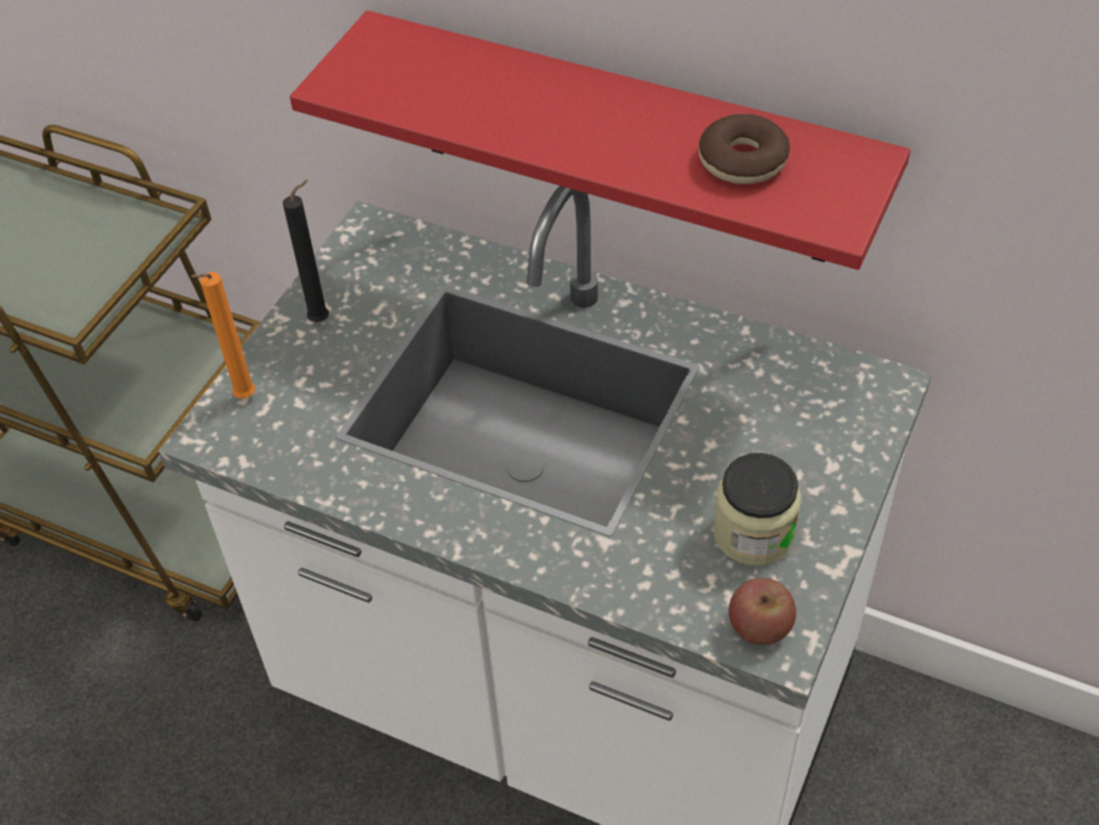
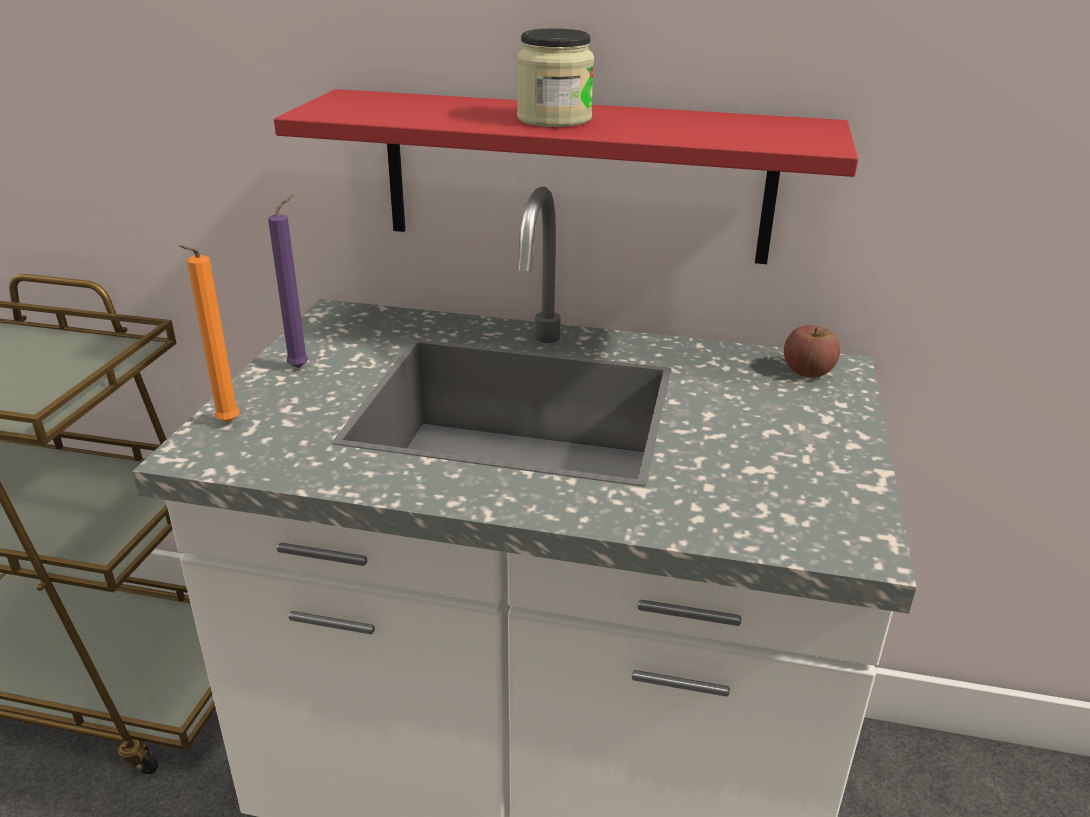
camera: 15 degrees left, 20 degrees down
(323, 319) = (302, 367): black candle -> purple candle
(742, 161) = (713, 127): donut -> none
(753, 534) = (784, 469): jar -> jar (554, 119)
(760, 626) = (833, 536): apple -> apple (807, 371)

